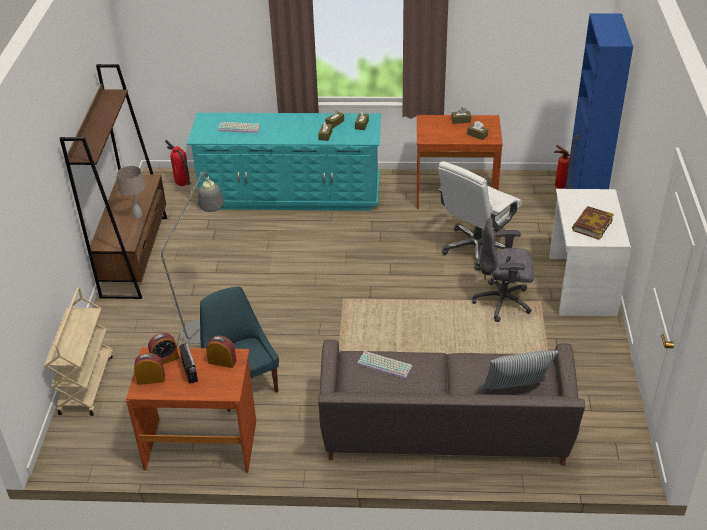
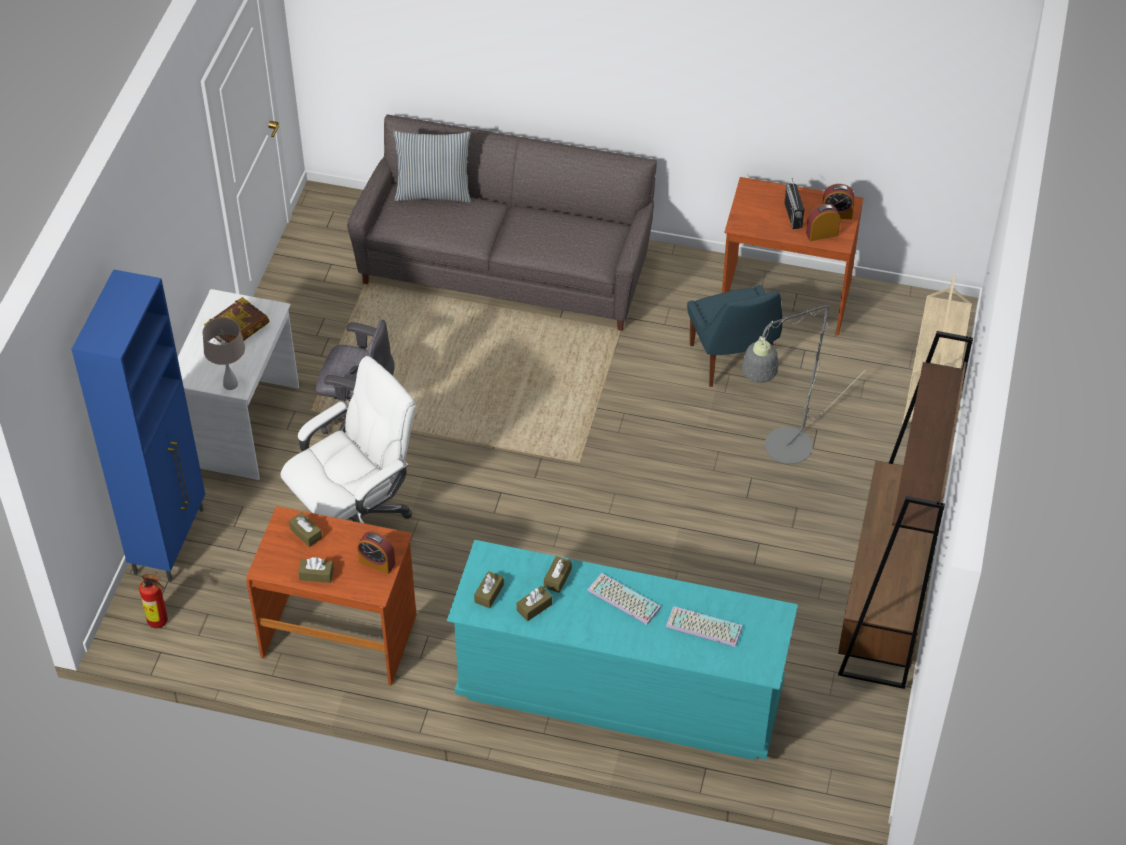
camera: 170 degrees left, 10 degrees up
(137, 215) = (876, 530): beige table lamp -> beige table lamp (230, 384)
(182, 184) = (812, 756): fire extinguisher -> none
(222, 361) = (756, 220): alarm clock -> alarm clock (377, 562)
(385, 364) = (566, 240): keyboard -> keyboard (622, 600)

